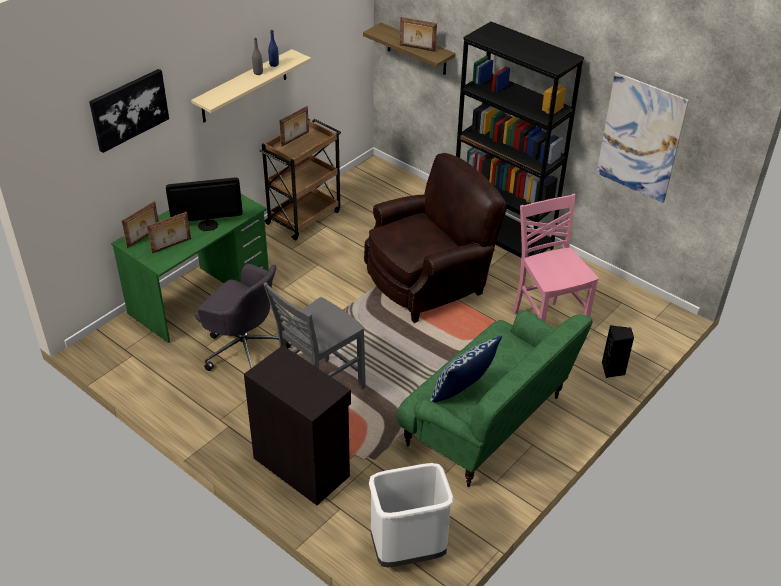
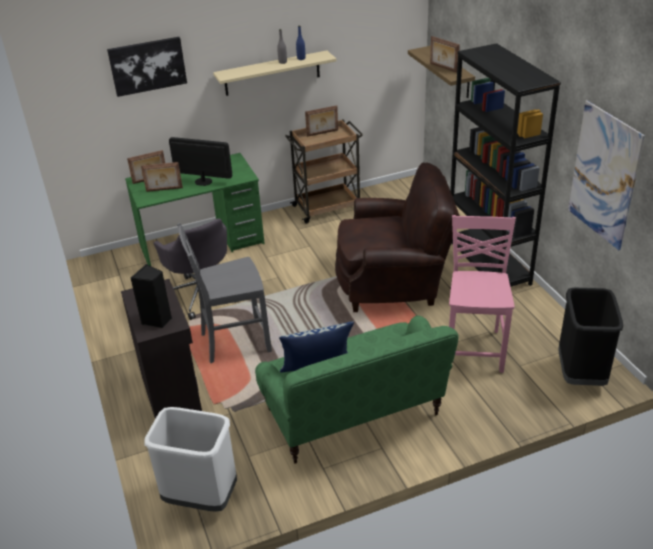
camera: 30 degrees right, 5 degrees down
(613, 370) = (513, 408): black speaker -> black speaker (157, 320)
(646, 321) = (581, 374): none -> black trash can

